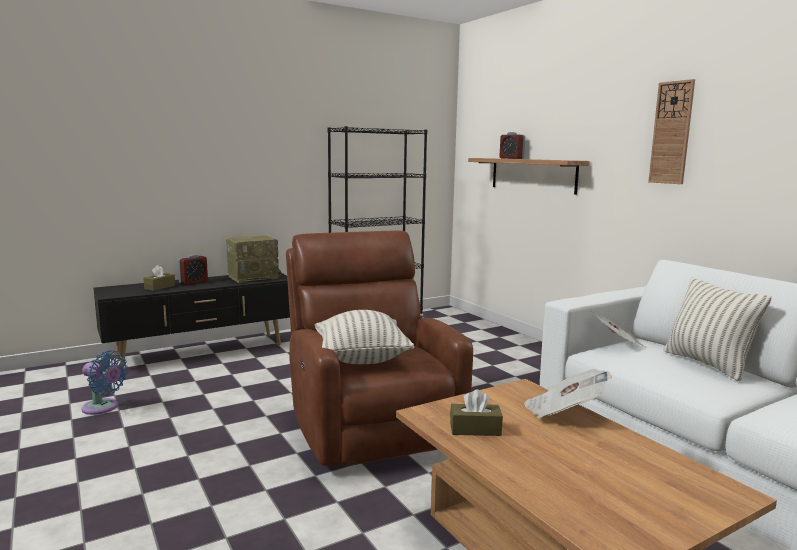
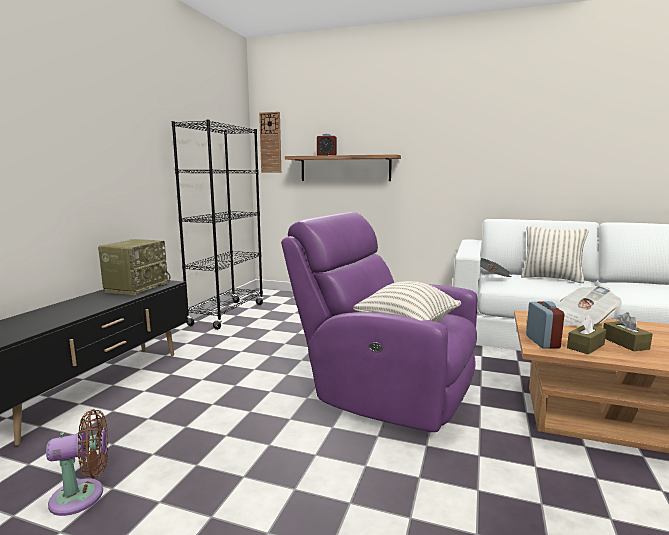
camera: 40 degrees left, 0 degrees up
(103, 408) = (83, 496): blue fan -> brown fan
(160, 287) = (44, 319): brown tissue box -> brown tissue box (625, 343)
(193, 282) = (76, 305): alarm clock -> alarm clock (542, 342)
(371, 426) = (384, 391): brown armchair -> purple armchair
(671, 133) = (469, 133): wall clock -> wall clock (270, 143)

